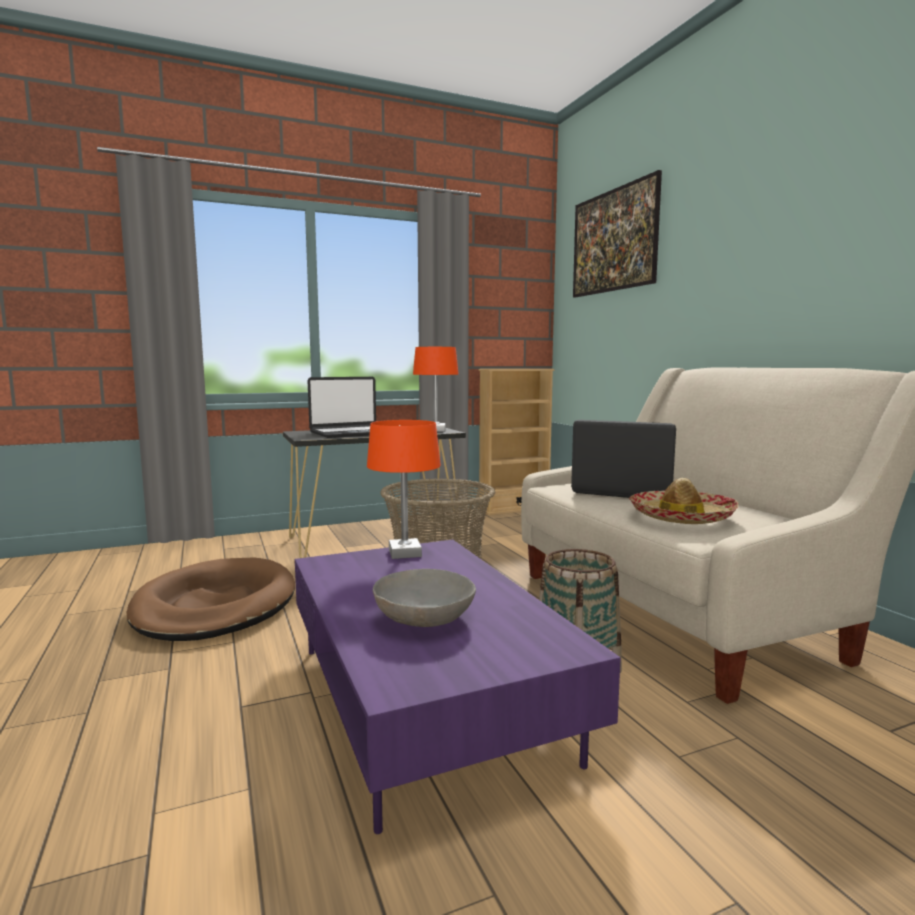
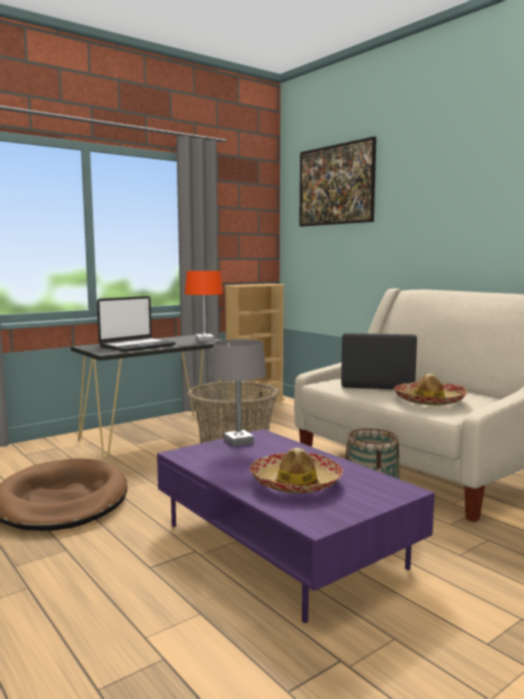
camera: 15 degrees left, 0 degrees up
(404, 553) = (238, 441): orange table lamp -> grey table lamp
(425, 618) = (296, 483): grey bowl -> hat

